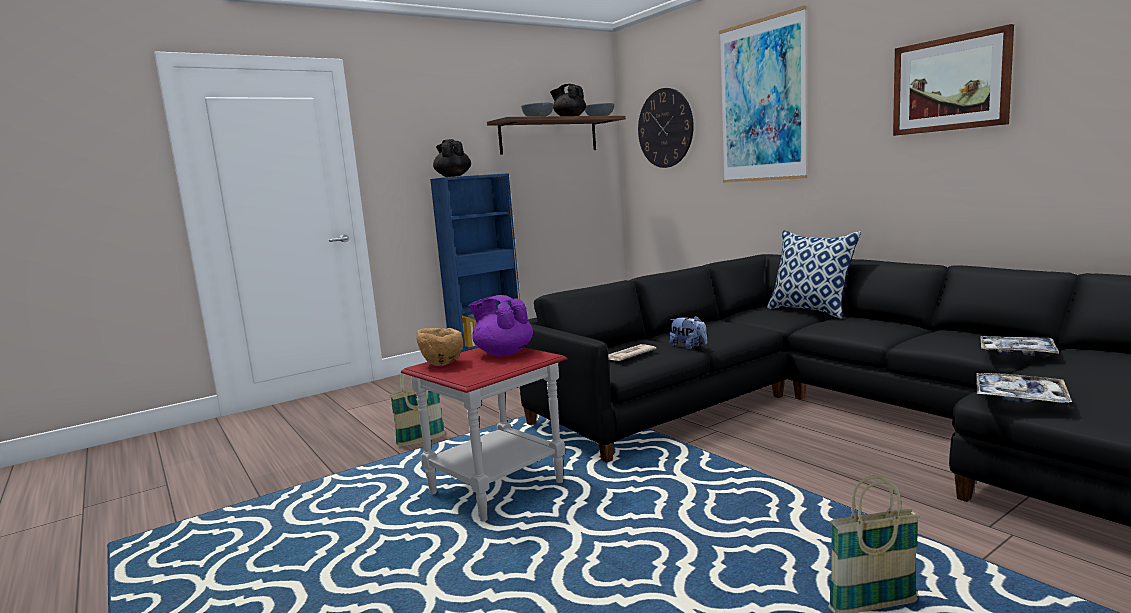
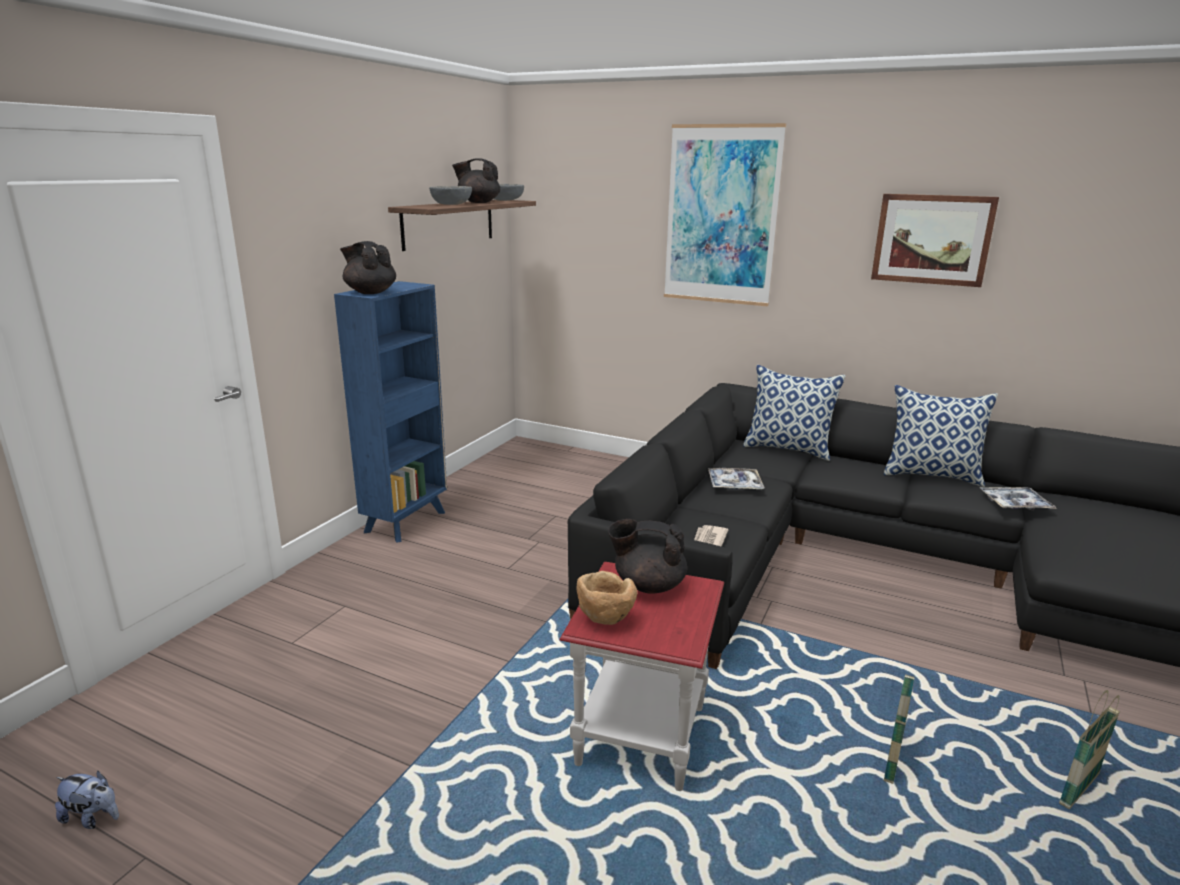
camera: 30 degrees left, 10 degrees up
(421, 441) = (466, 679): basket -> basket (892, 761)
(503, 353) = (648, 585): purple teapot -> black teapot
(665, 128) = (584, 221): wall clock -> none
(688, 347) = (742, 519): plush toy -> plush toy (93, 817)
(947, 331) = (931, 475): none -> pillow
(1019, 397) = (1080, 566): tray -> tray (734, 484)

